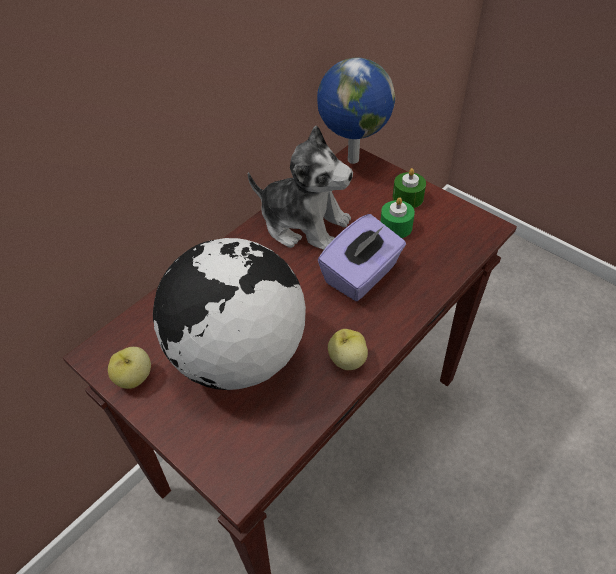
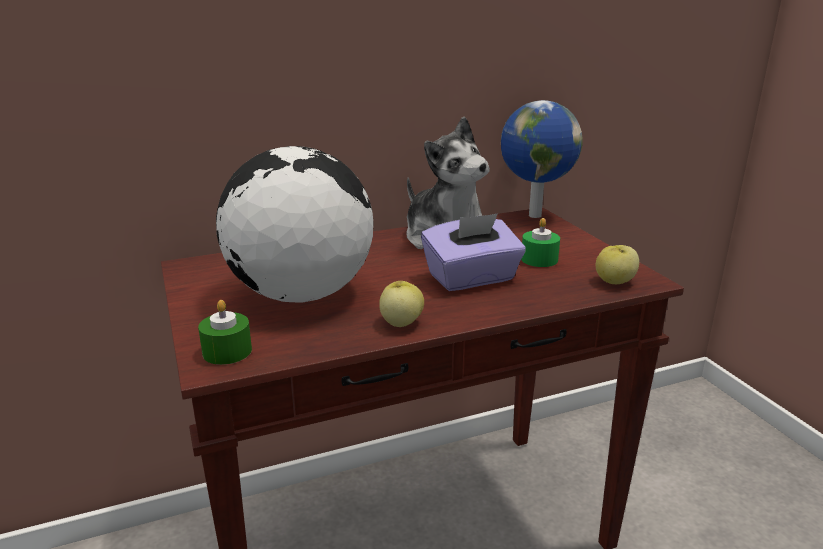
camera: 25 degrees right, 25 degrees down
(134, 378) = (200, 284): apple -> apple (614, 282)
(408, 198) = (570, 246): green candle -> green candle (227, 351)

